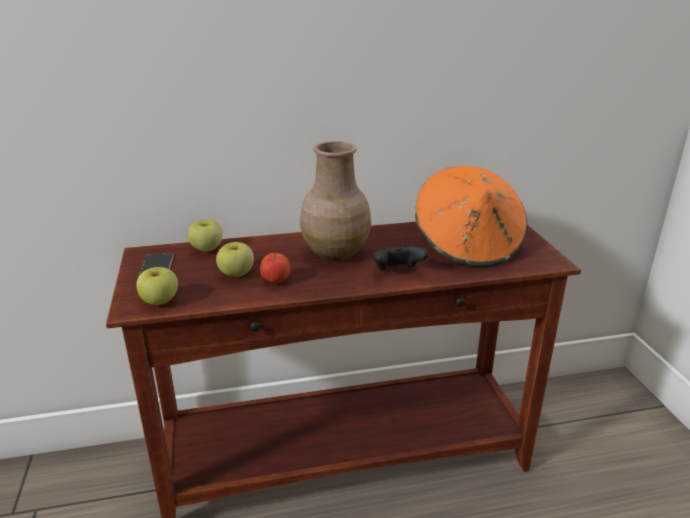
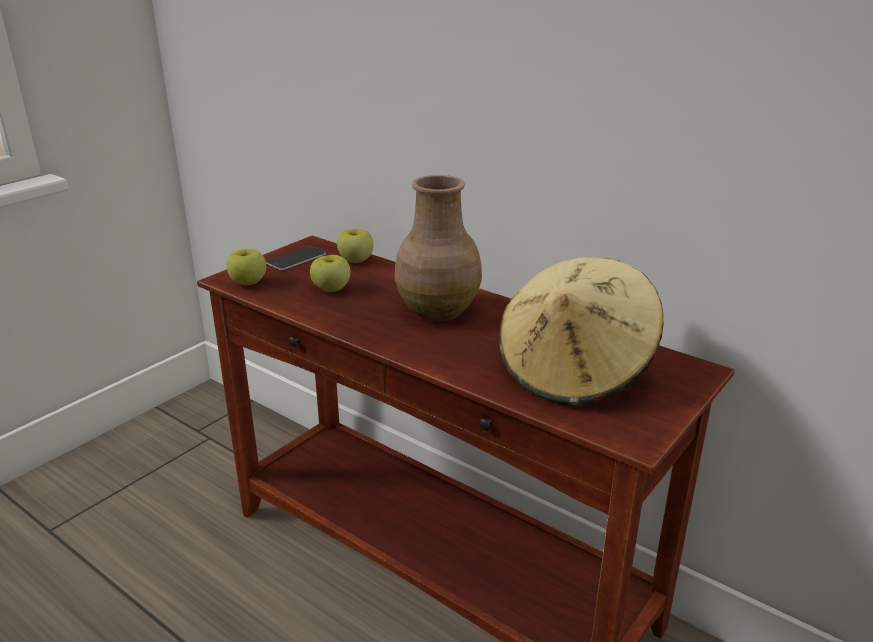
camera: 50 degrees right, 0 degrees up
(276, 281) = (342, 309): apple -> none
(397, 272) = (448, 355): black game controller -> none
(468, 247) = (575, 372): orange hat -> beige hat

